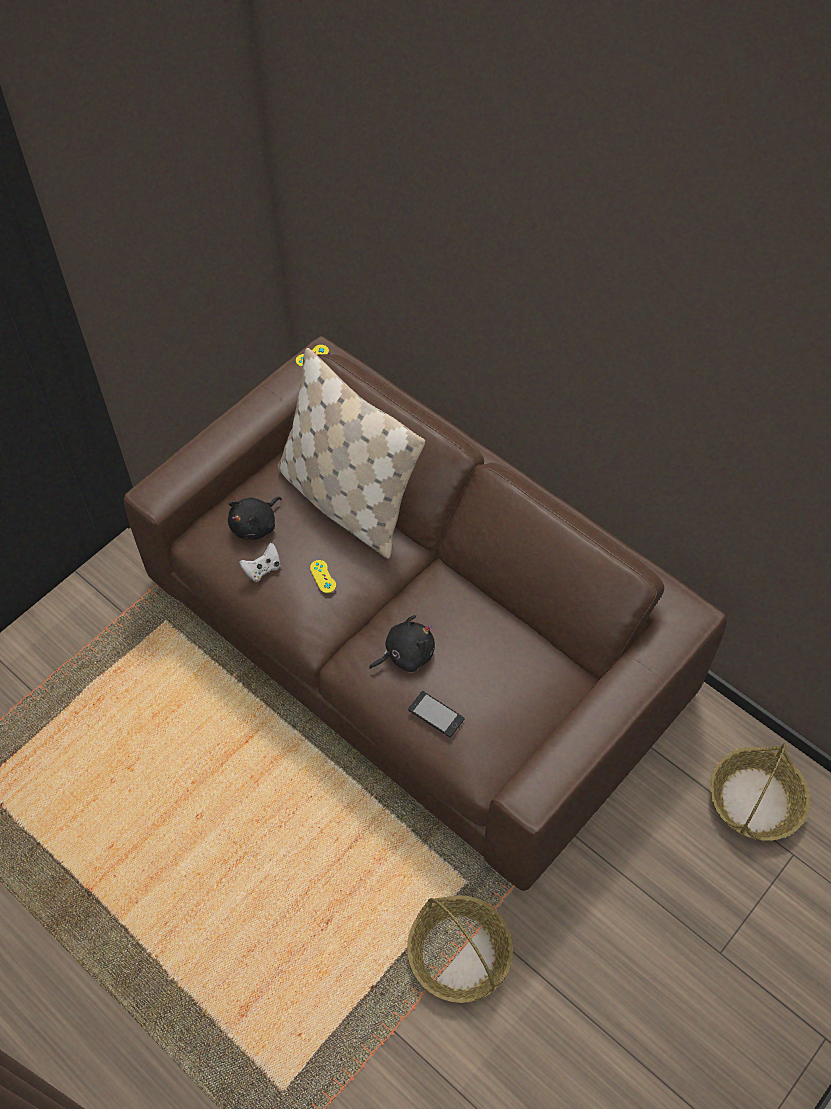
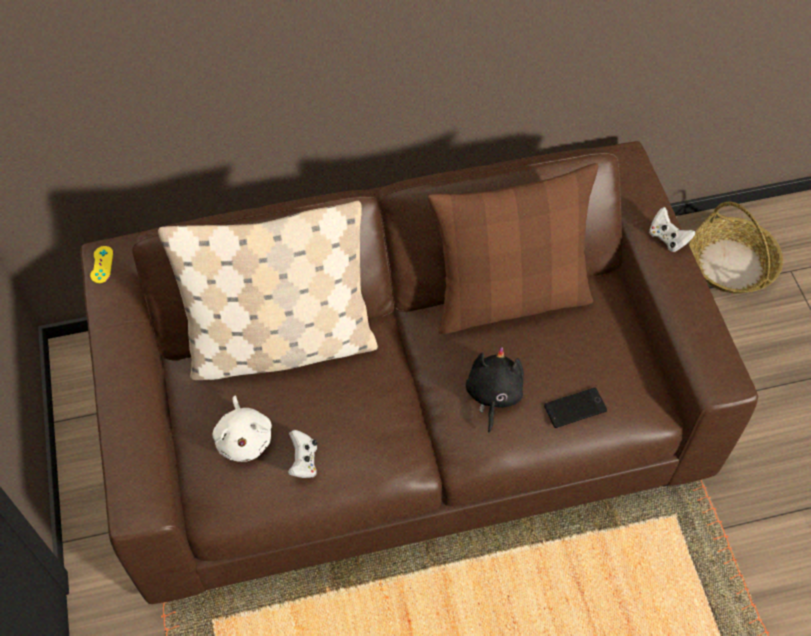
camera: 55 degrees left, 0 degrees up
(255, 525) = (244, 438): black plush toy -> white plush toy
(323, 576) = (355, 413): yellow game controller -> none
(460, 953) = (738, 563): basket -> none
(503, 617) = (509, 298): none -> brown pillow
(637, 687) = (667, 238): none -> white game controller

